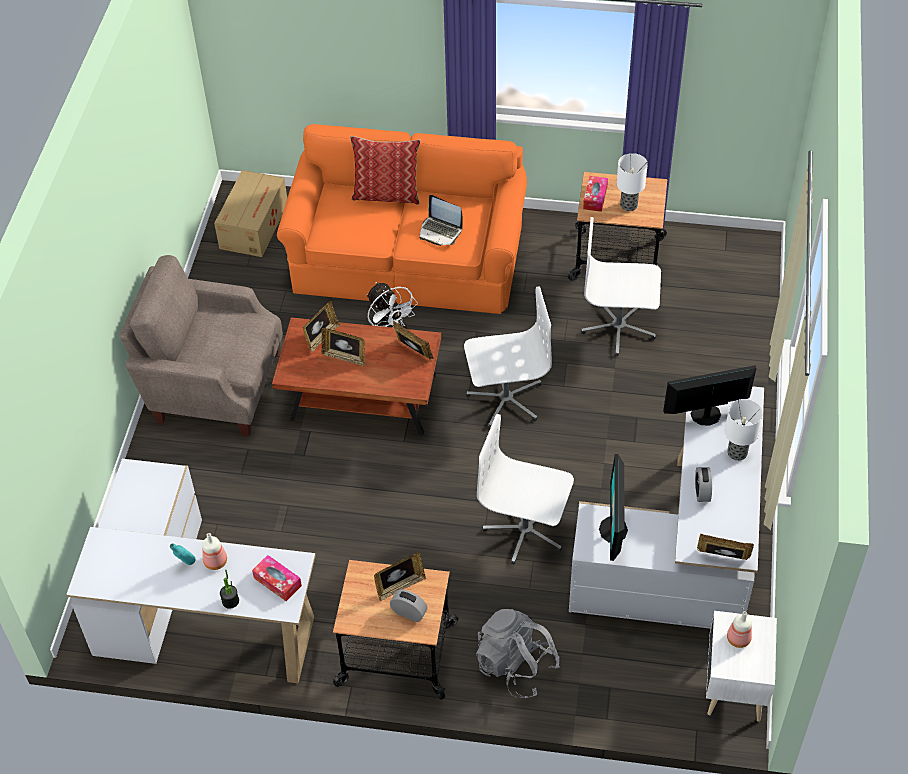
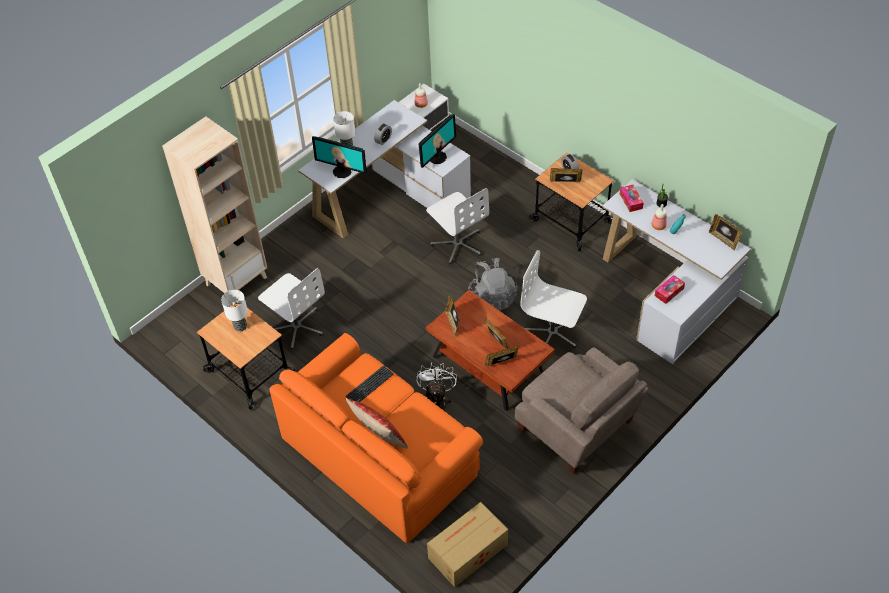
camera: 145 degrees left, 0 degrees up
(440, 231) = (369, 385): laptop -> keyboard
(505, 399) = (404, 319): white office chair -> white office chair (552, 333)
(516, 666) = (516, 189): grey backpack -> grey backpack (492, 298)
(595, 198) = (254, 343): tissue box -> tissue box (669, 292)
(722, 558) = (404, 110): picture frame -> picture frame (723, 239)
(744, 339) = (236, 280): none -> beige bookcase

